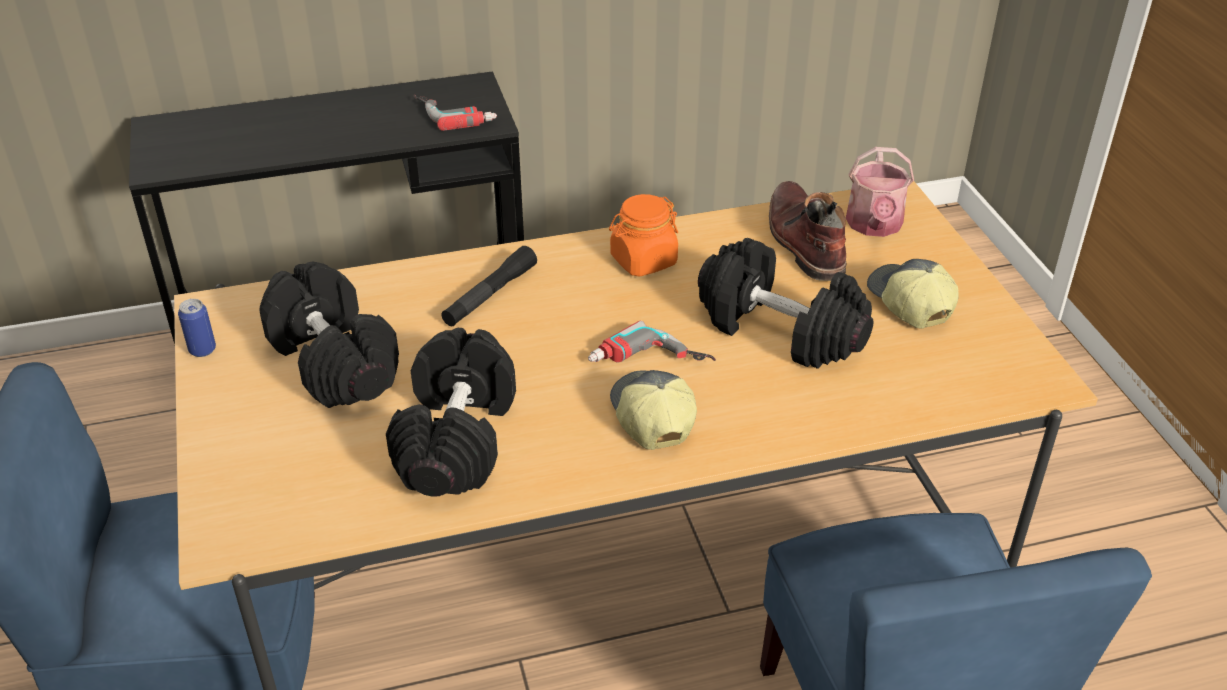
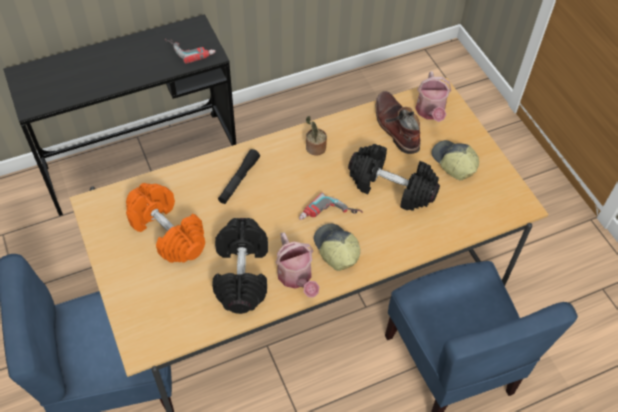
camera: 10 degrees left, 15 degrees up
(202, 350) = (96, 232): can -> none
(335, 361) = (168, 232): black dumbbell -> orange dumbbell
(562, 455) = (296, 278): none -> watering can
(643, 261) = (314, 148): orange jar -> potted plant

